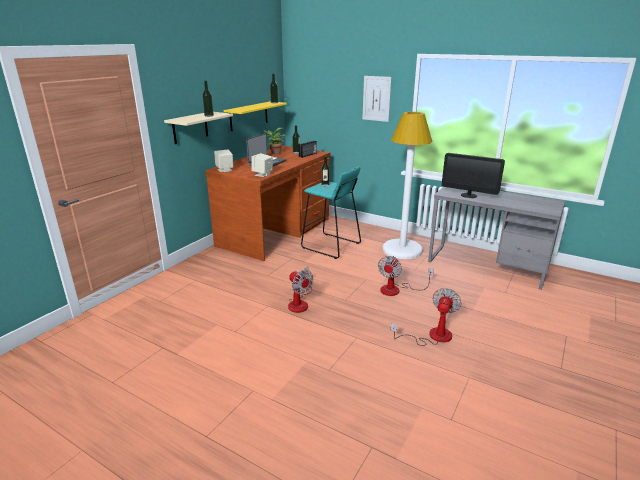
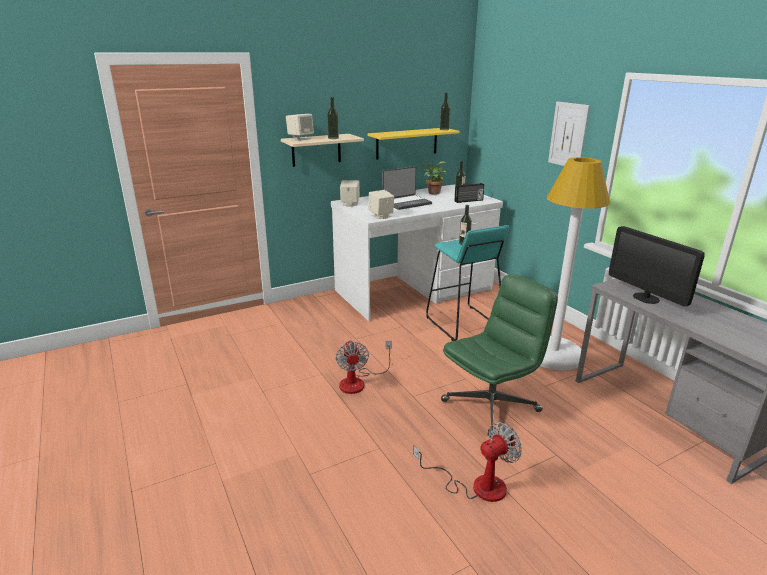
camera: 30 degrees right, 0 degrees up
(182, 118) = (300, 139): none -> beige speaker
(276, 232) = (414, 290): brown desk -> white desk
(396, 290) = (491, 405): fan -> green office chair

